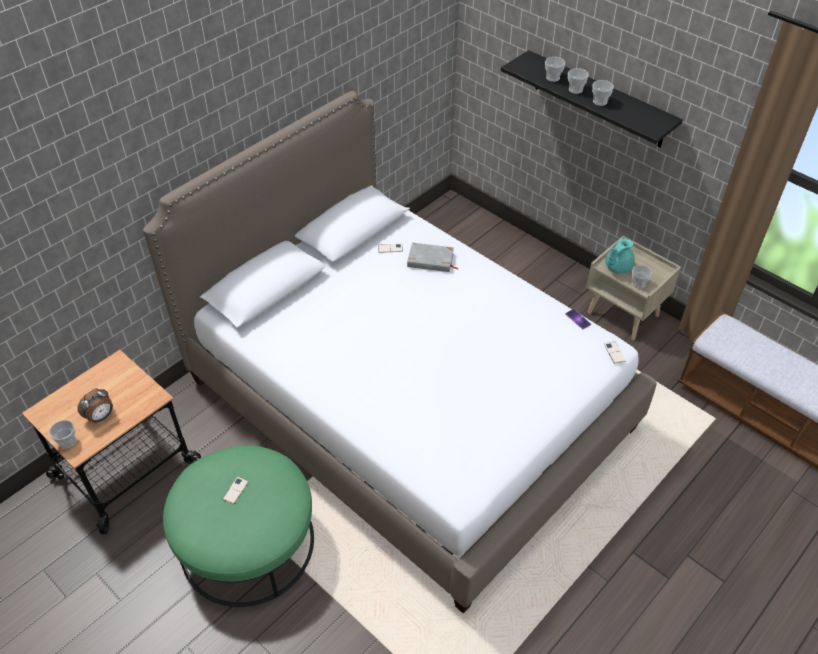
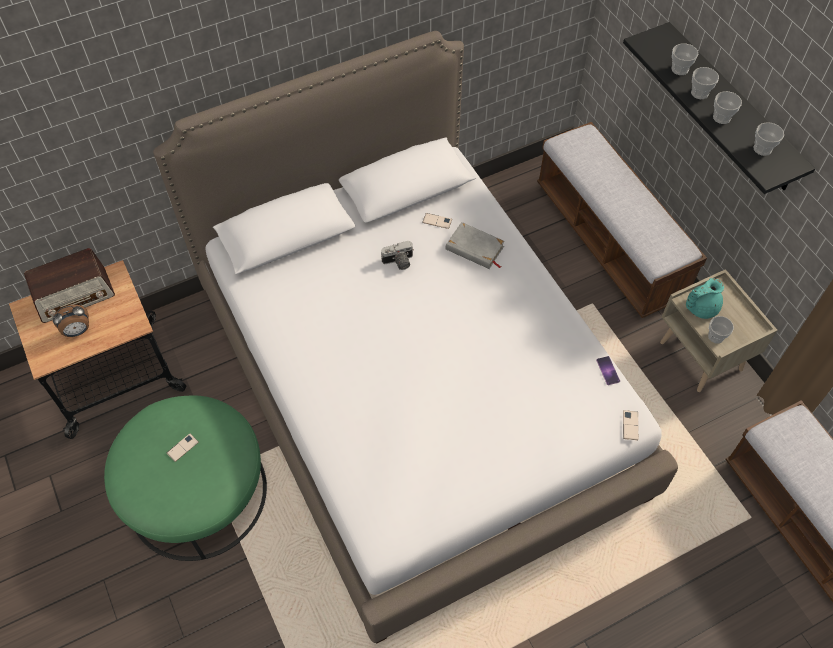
camera: 20 degrees right, 10 degrees up
(67, 442) = (38, 349): cup -> cup (762, 149)
(85, 389) = (75, 295): none -> radio
(372, 286) = (398, 262): none -> camera
(514, 251) = (609, 241): none -> bench

